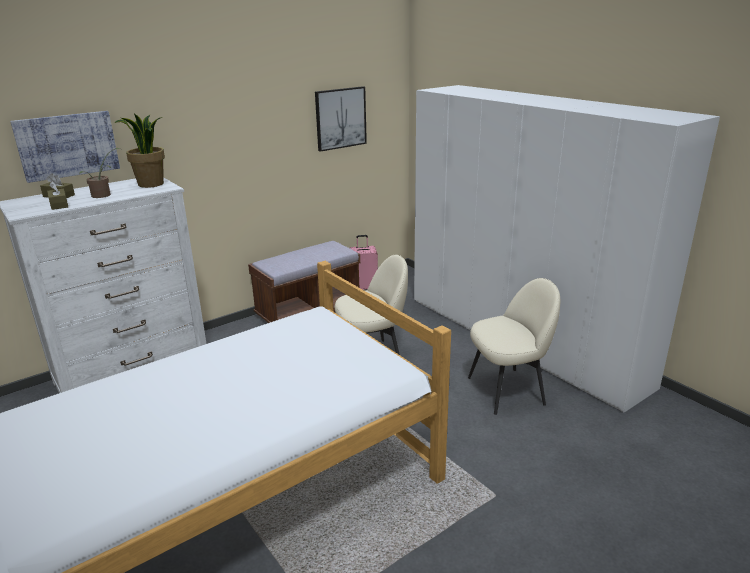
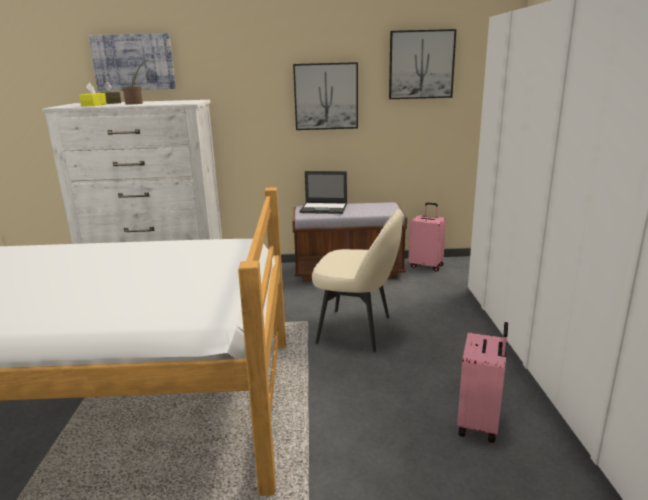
camera: 35 degrees right, 5 degrees down
(59, 205) = (94, 105): brown tissue box -> yellow tissue box
(151, 184) = (184, 102): potted plant -> none
(266, 155) = (326, 96): none -> picture
(286, 260) = (324, 208): none -> laptop
(508, 390) = (480, 424): beige chair -> pink suitcase

